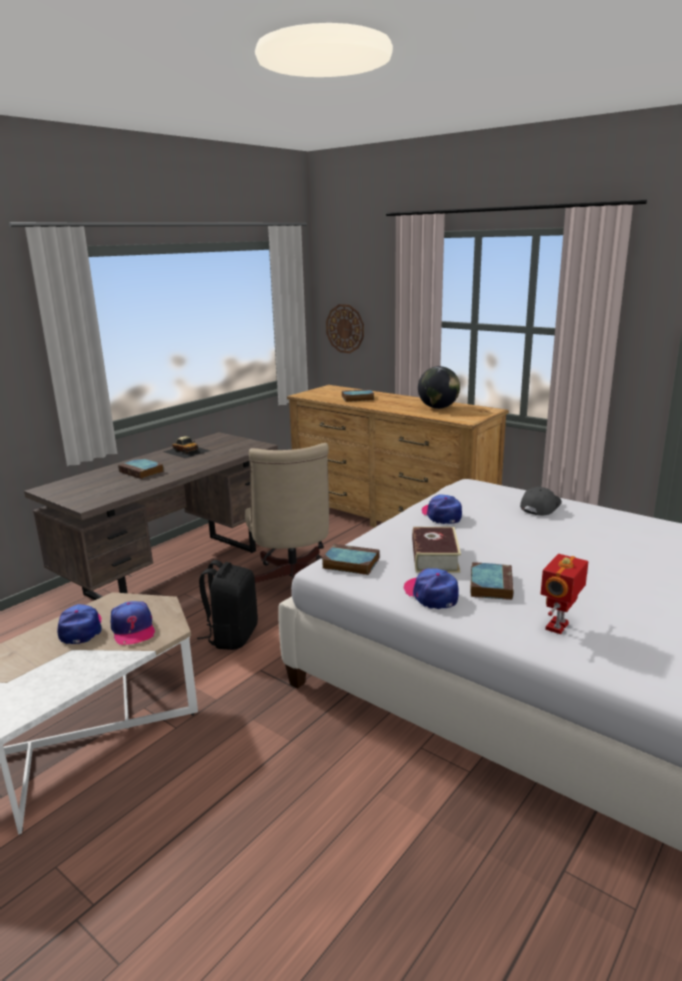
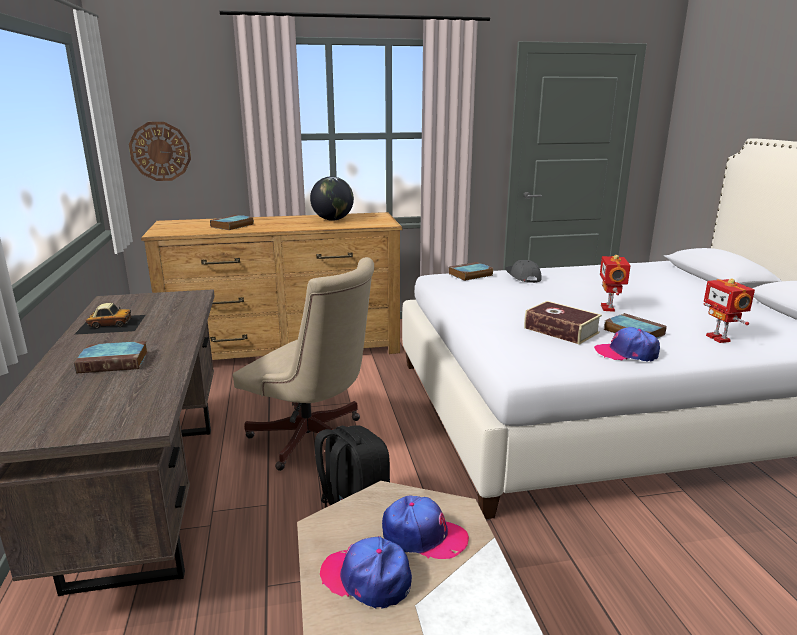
camera: 50 degrees left, 0 degrees up
(349, 563) = (528, 359): book -> book (470, 275)
(441, 515) = (485, 302): cap -> none
(534, 560) = (609, 308): none -> toy robot

